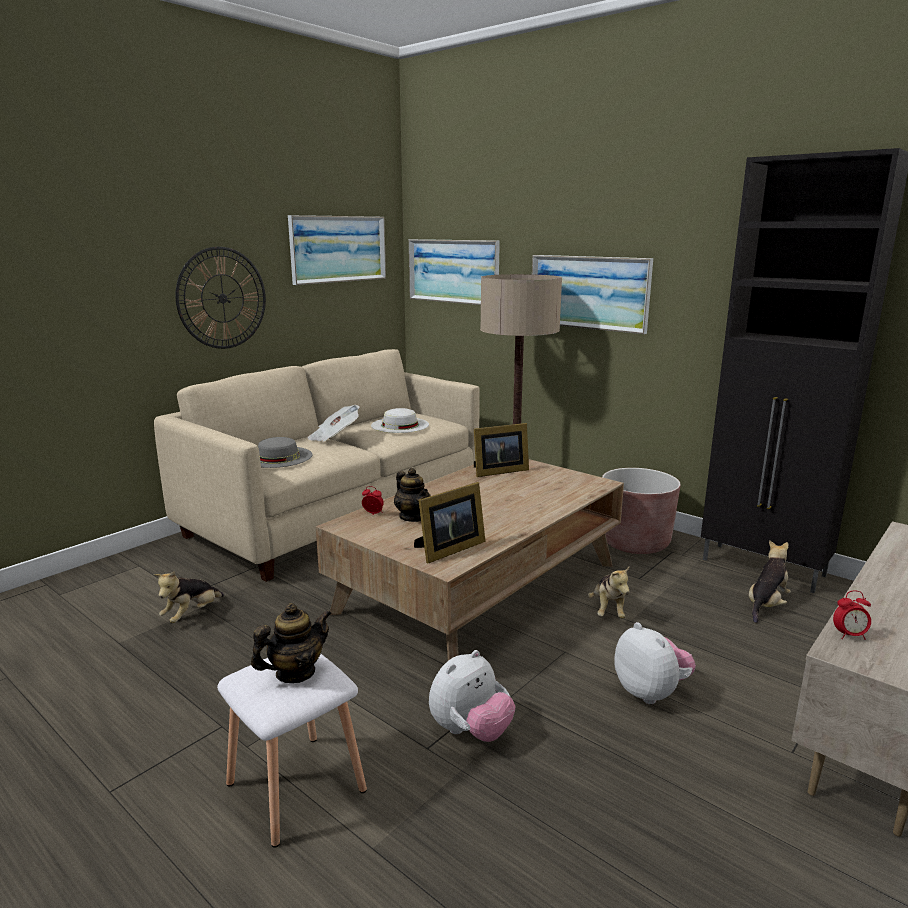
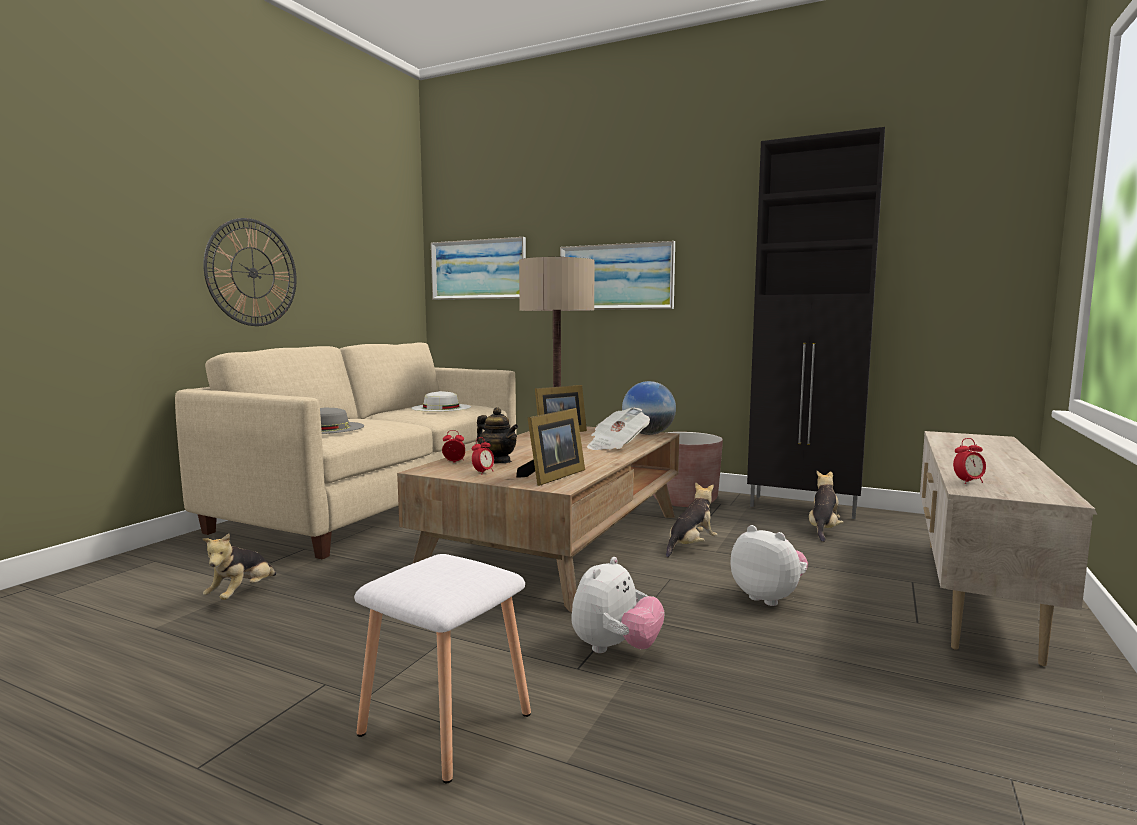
camera: 15 degrees left, 10 degrees down
(295, 673) = (451, 570): teapot -> none
(334, 437) = (378, 416): newspaper -> newspaper (616, 446)
(338, 249) = (366, 242): picture -> none
(389, 535) = (483, 472): none -> alarm clock
(589, 482) = (648, 434): none -> globe
(608, 610) = (691, 546): plush toy -> plush toy turned 120 degrees counterclockwise

